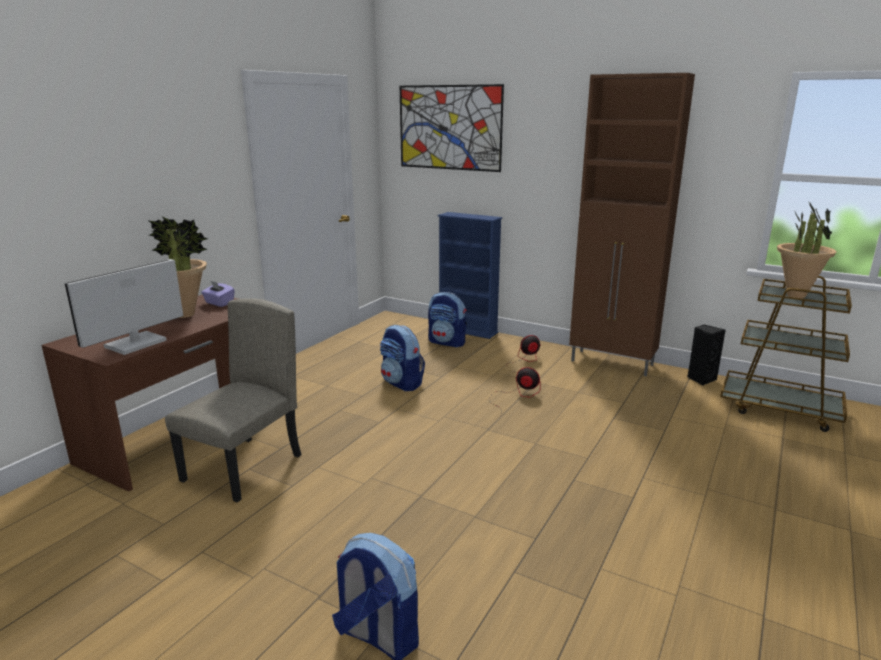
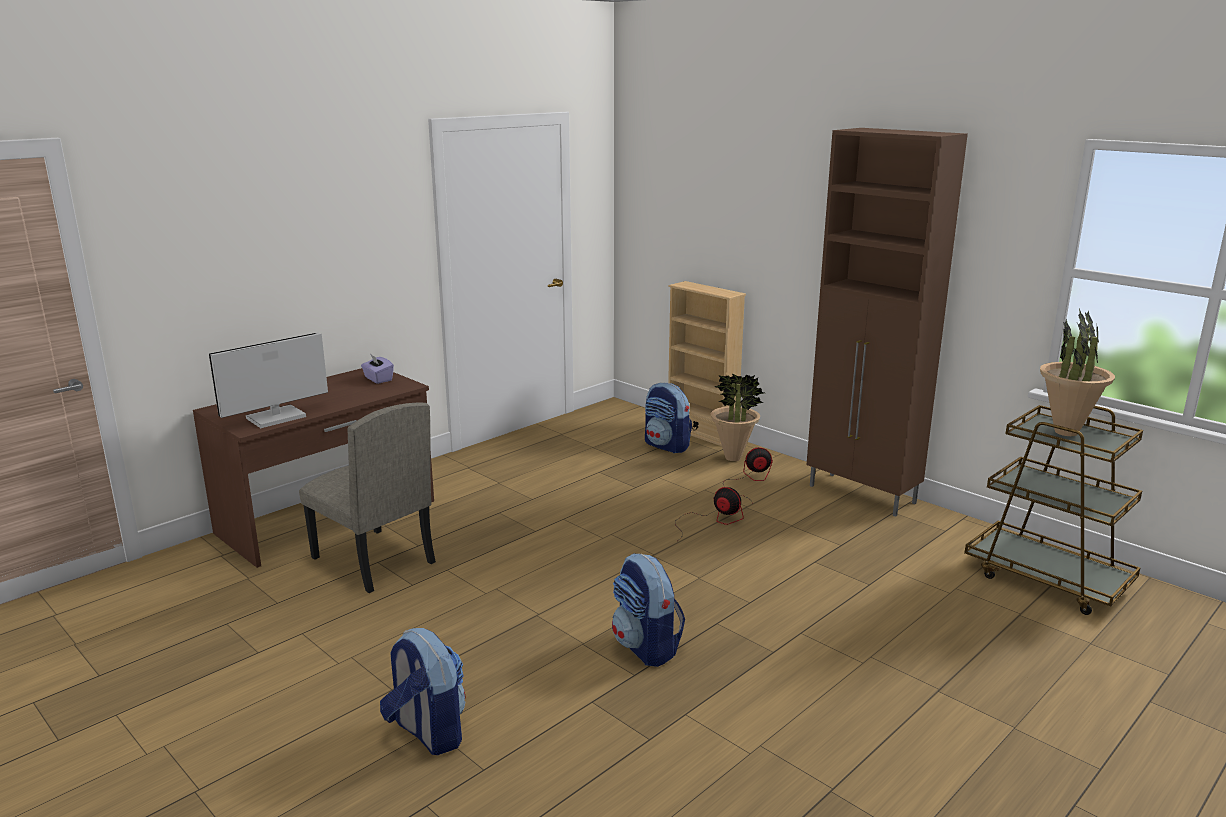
camera: 15 degrees right, 0 degrees up
(185, 315) = (338, 390): potted plant -> potted plant (733, 458)
(243, 468) = (372, 560): beige chair -> beige chair turned 90 degrees clockwise
(402, 383) = (584, 490): backpack -> backpack (646, 647)
(449, 127) = (690, 177): picture -> none
(467, 330) = (701, 433): blue bookcase -> beige bookcase
(701, 379) = (968, 528): black speaker -> none

